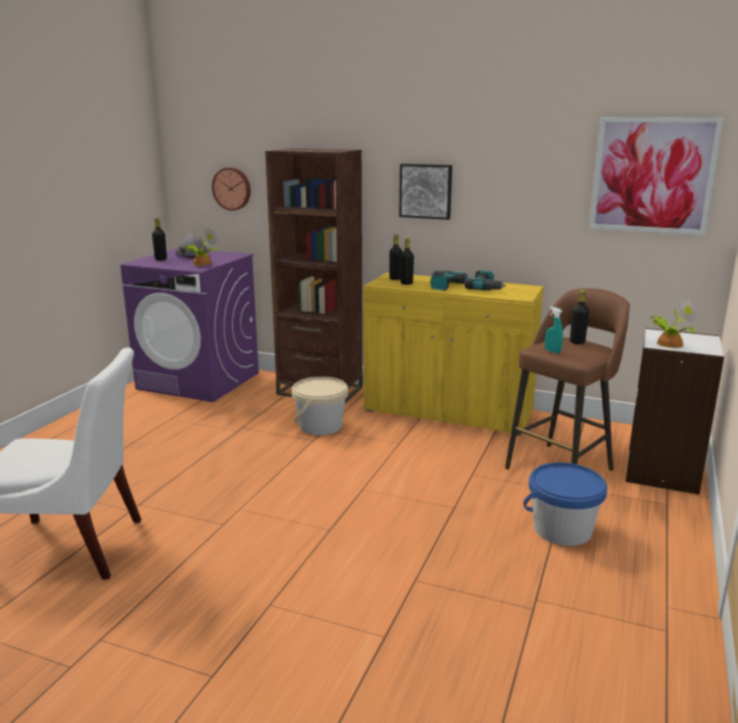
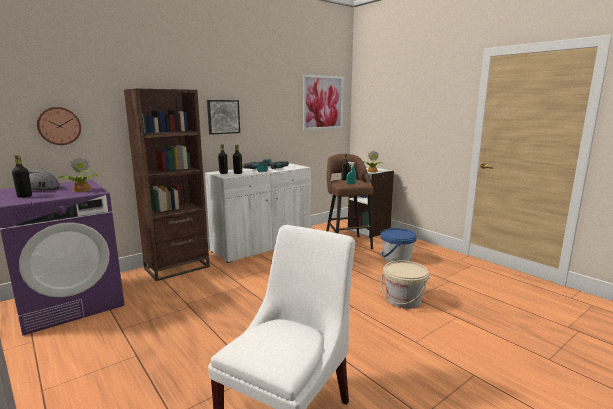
camera: 60 degrees left, 5 degrees down
(320, 426) = (227, 279): beige bucket -> beige bucket (403, 300)
(448, 412) = (262, 246): yellow cabinet -> white cabinet

